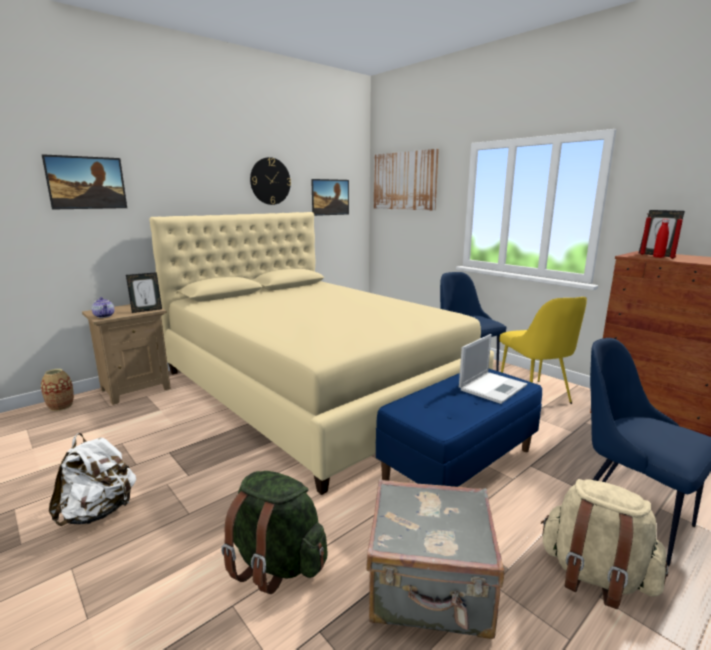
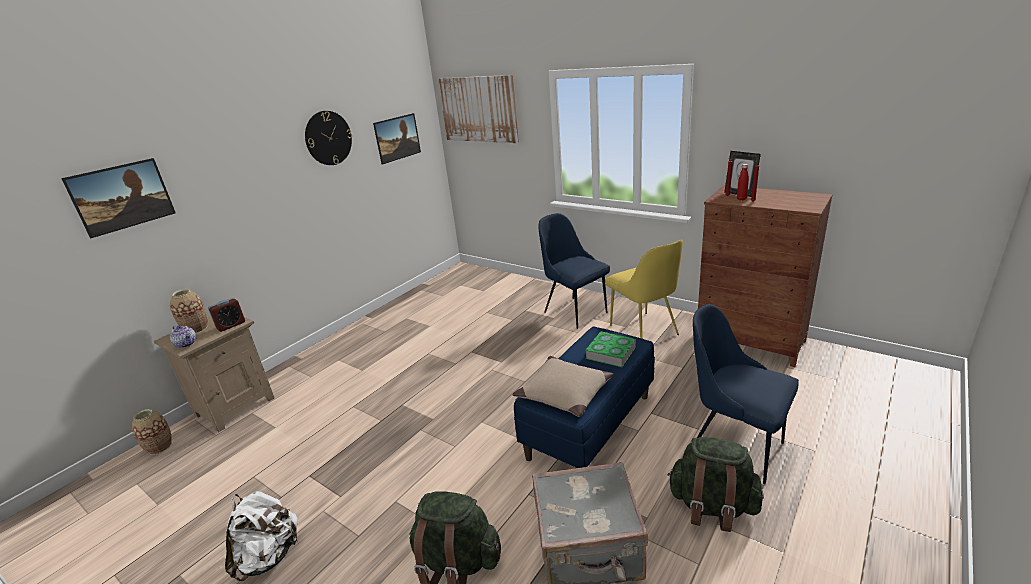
camera: 10 degrees left, 10 degrees up
(119, 309) = (196, 329): none -> vase
(146, 310) = (231, 325): picture frame -> alarm clock
(314, 387) = (430, 365): beige bed -> none
(433, 411) = (564, 393): none -> beige pillow
(493, 387) = (611, 352): laptop -> book
(595, 576) = (712, 507): beige backpack -> green backpack

